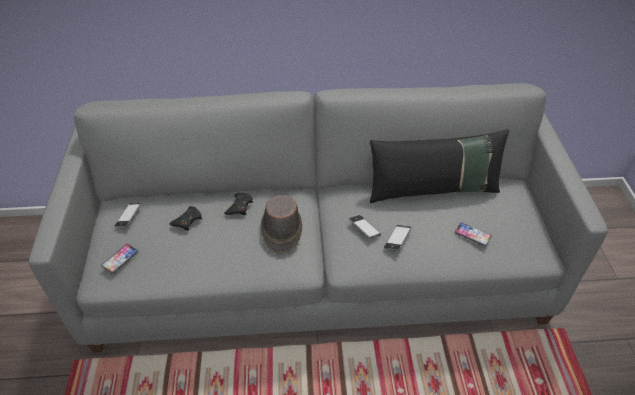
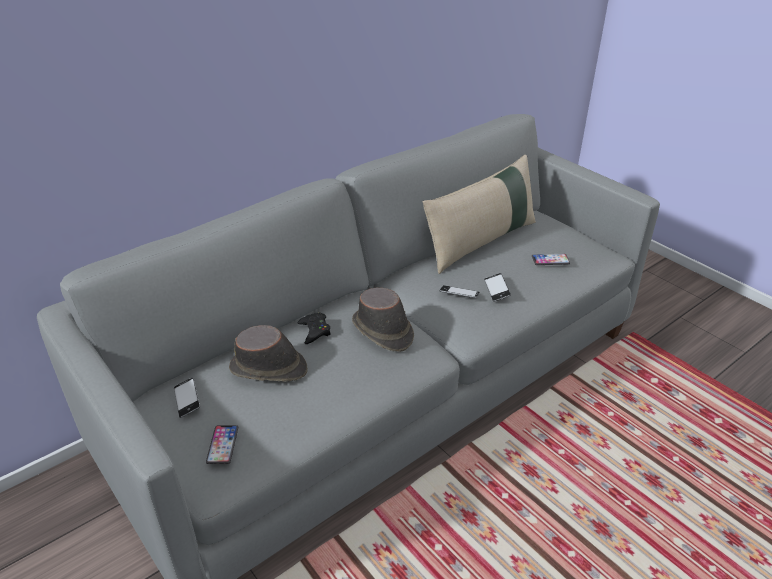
camera: 35 degrees left, 10 degrees down
(187, 220) = (269, 369): black game controller -> brown hat
(433, 189) = (481, 242): black pillow -> beige pillow

